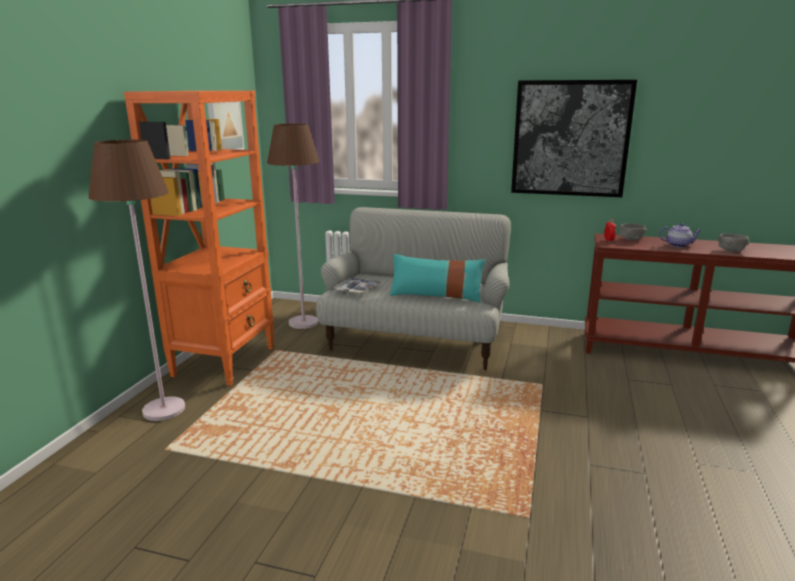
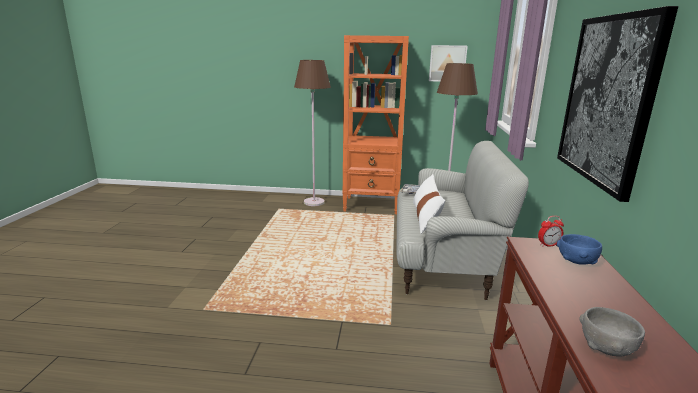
camera: 80 degrees right, 0 degrees up
(436, 295) = (426, 217): turquoise pillow -> white pillow
(631, 239) = (576, 261): grey bowl -> blue bowl
(678, 245) = (585, 296): teapot -> none

